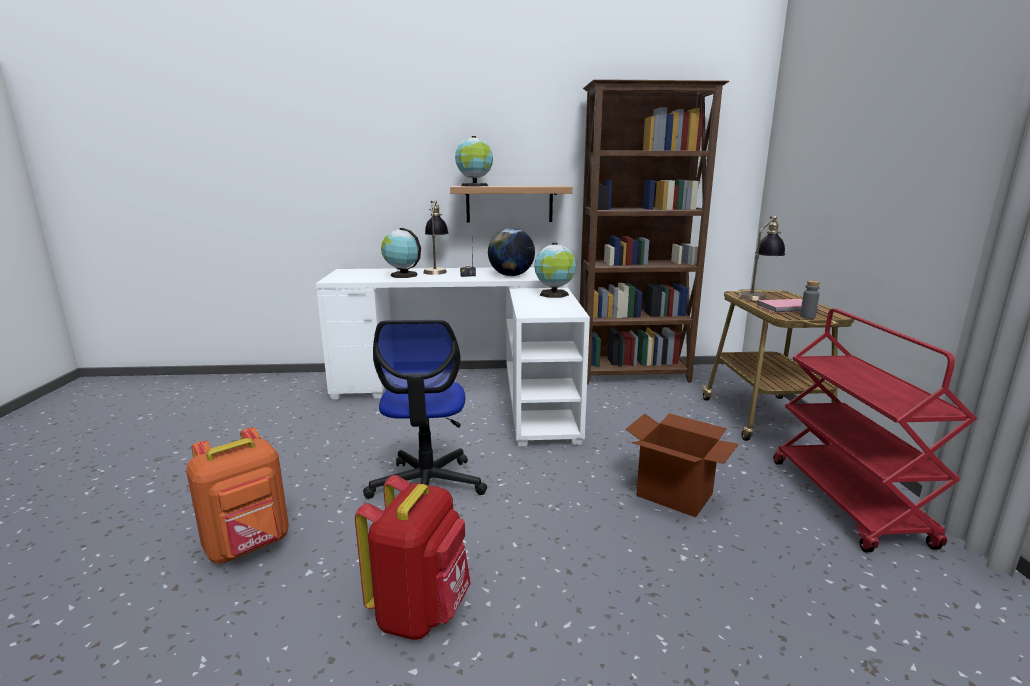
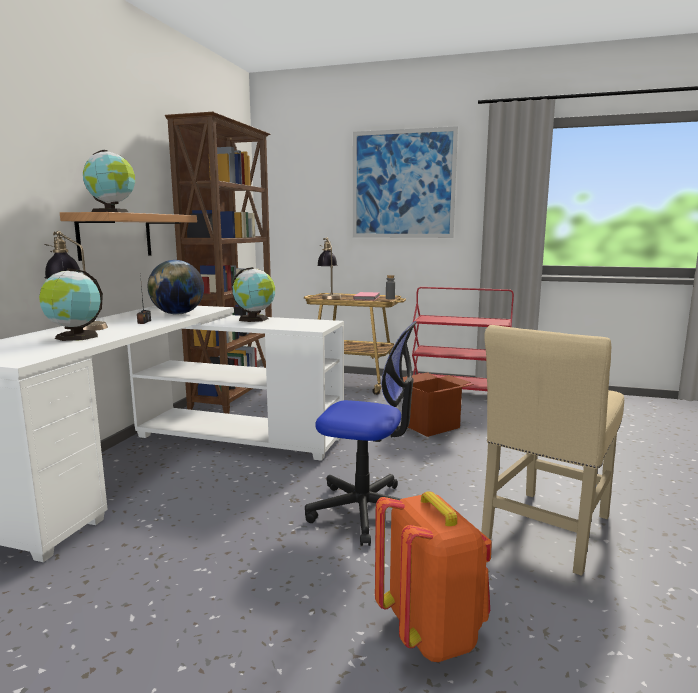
camera: 70 degrees left, 5 degrees down
(420, 611) = (546, 532): red backpack -> beige chair
(908, 133) = (403, 184): none -> picture

